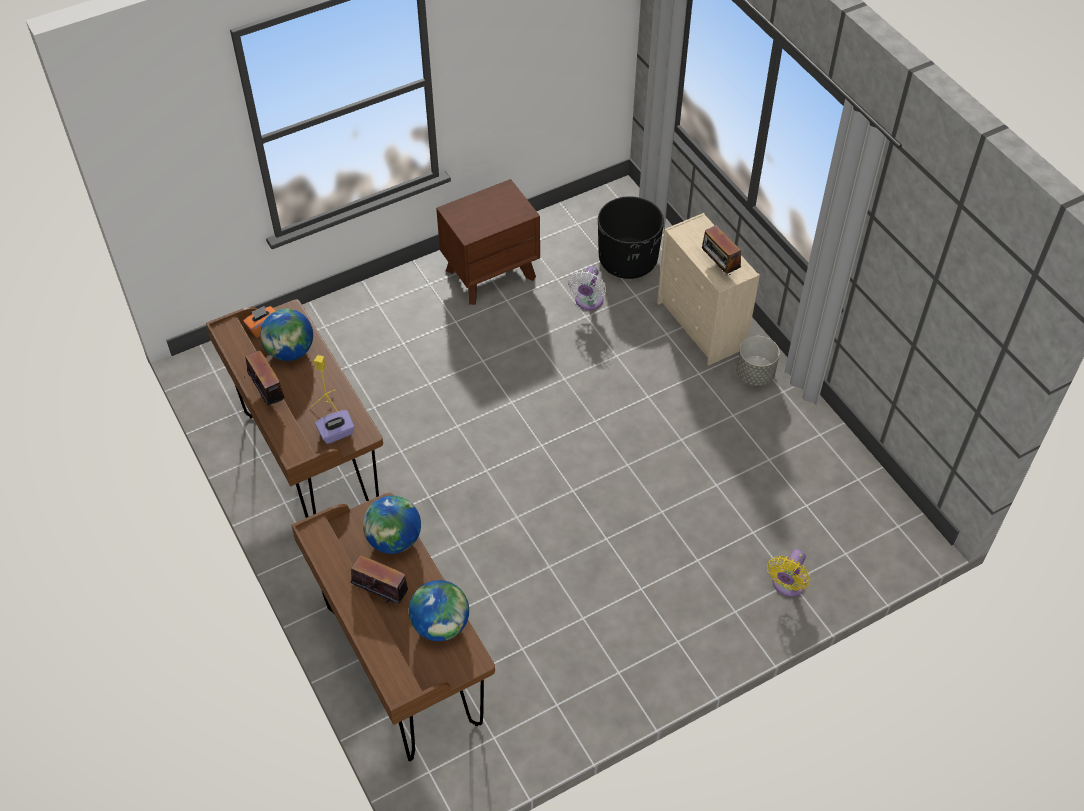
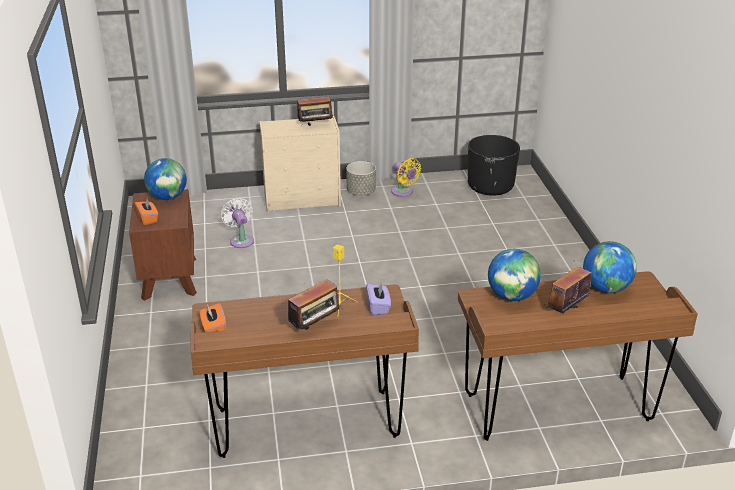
camera: 70 degrees left, 20 degrees down
(269, 394) = (315, 327): radio -> radio turned 150 degrees clockwise
(290, 351) = (259, 317): globe -> globe (168, 197)
(466, 210) = (148, 219): none -> orange tissue box
(588, 302) = (241, 240): white fan -> white fan turned 150 degrees counterclockwise
(627, 261) = (215, 215): black planter -> black planter (490, 187)
(787, 585) = (540, 221): yellow fan -> yellow fan (403, 192)

